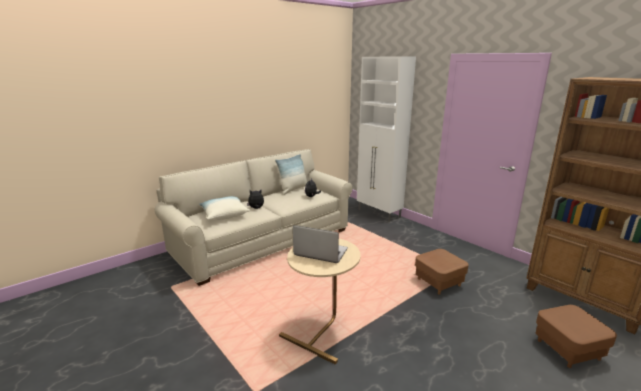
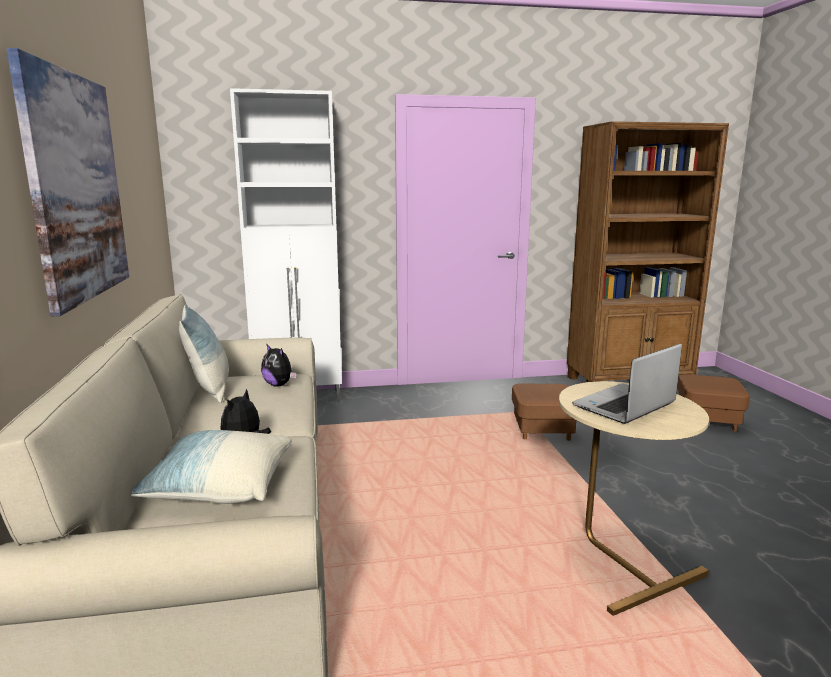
camera: 60 degrees left, 5 degrees down
(254, 106) = (76, 187): none -> picture

